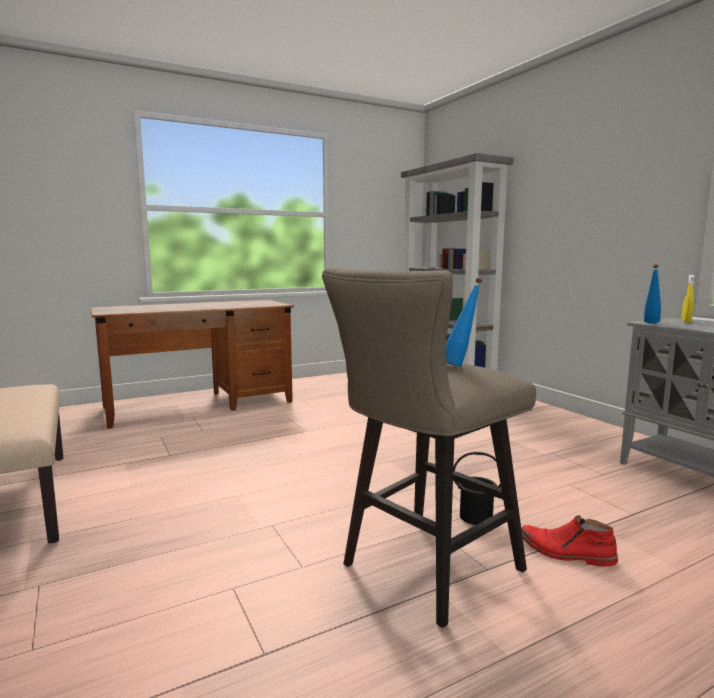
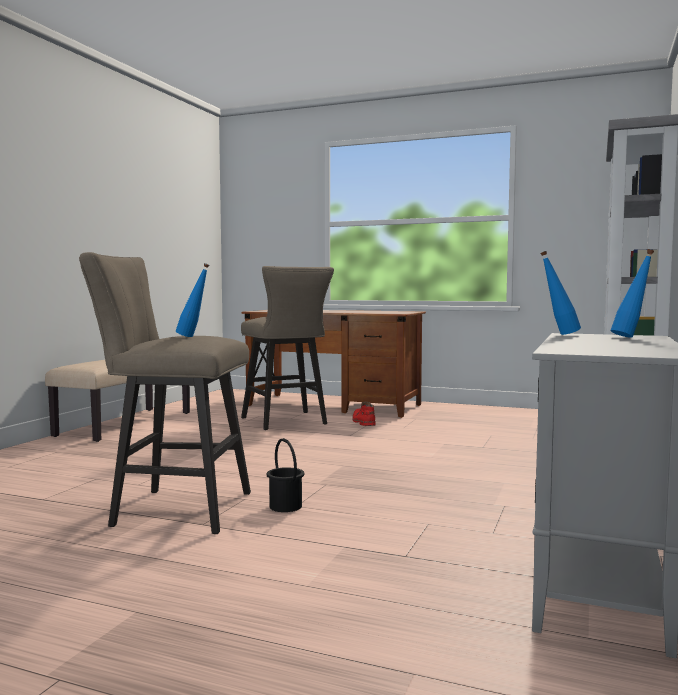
camera: 50 degrees right, 5 degrees down
(212, 435) = (287, 422): none -> beige stool
(566, 553) = (269, 542): red boot -> red boot (363, 422)
(686, 321) = (631, 337): yellow spray bottle -> blue bottle

